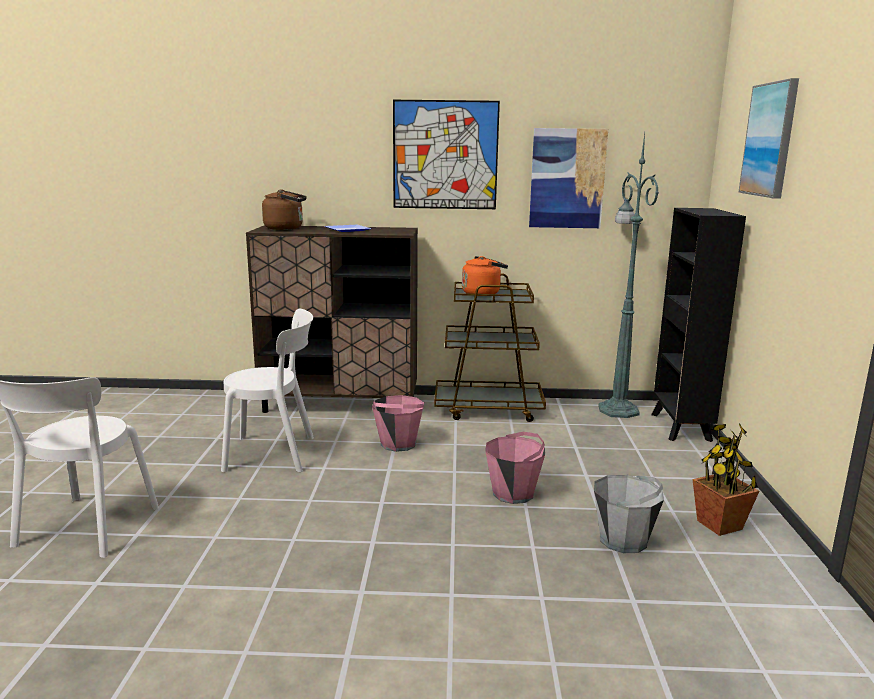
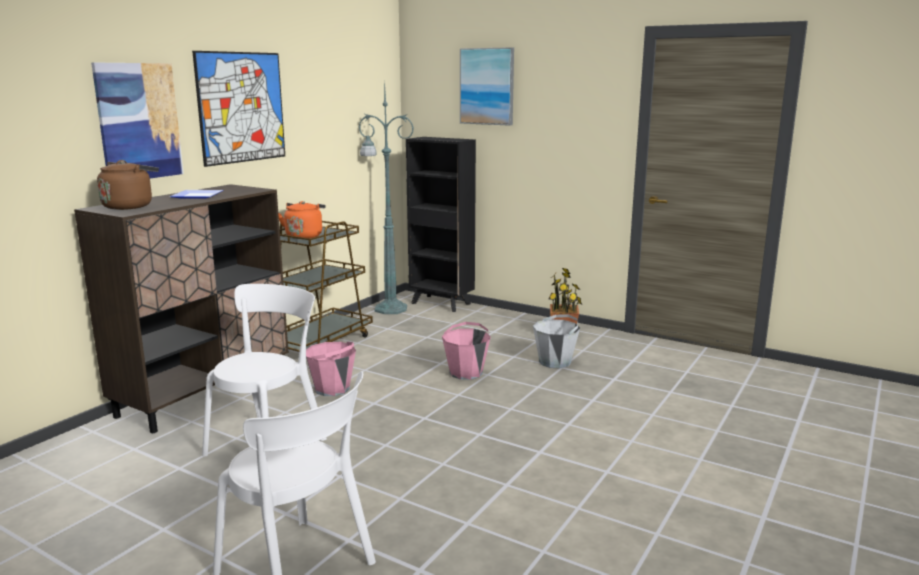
camera: 60 degrees left, 0 degrees up
(567, 178) = (327, 122): picture -> picture (139, 121)

